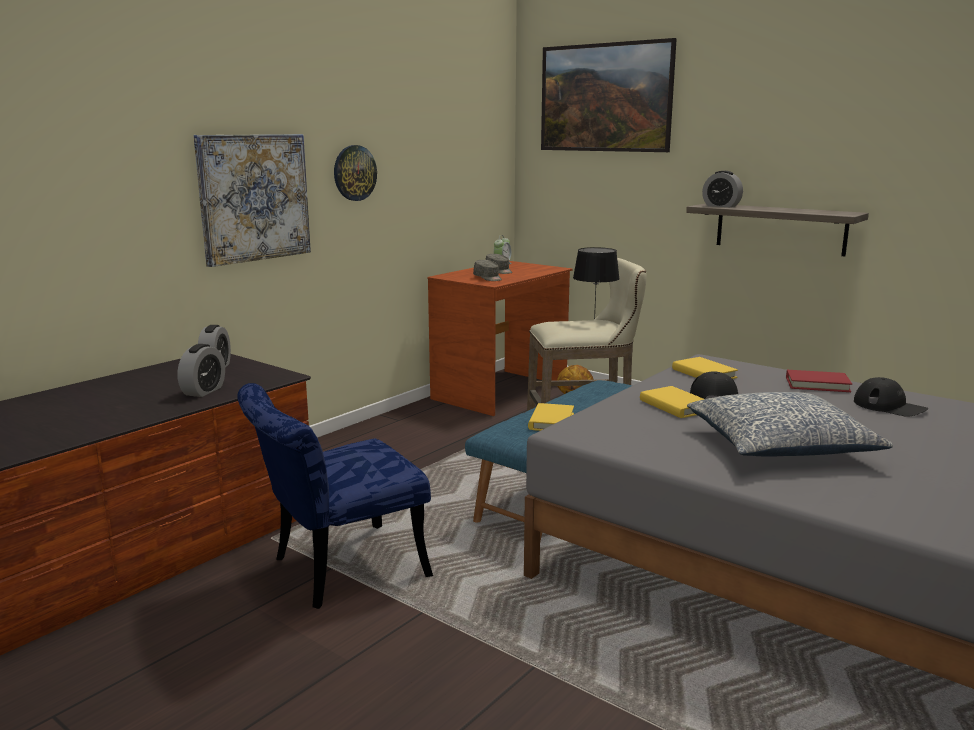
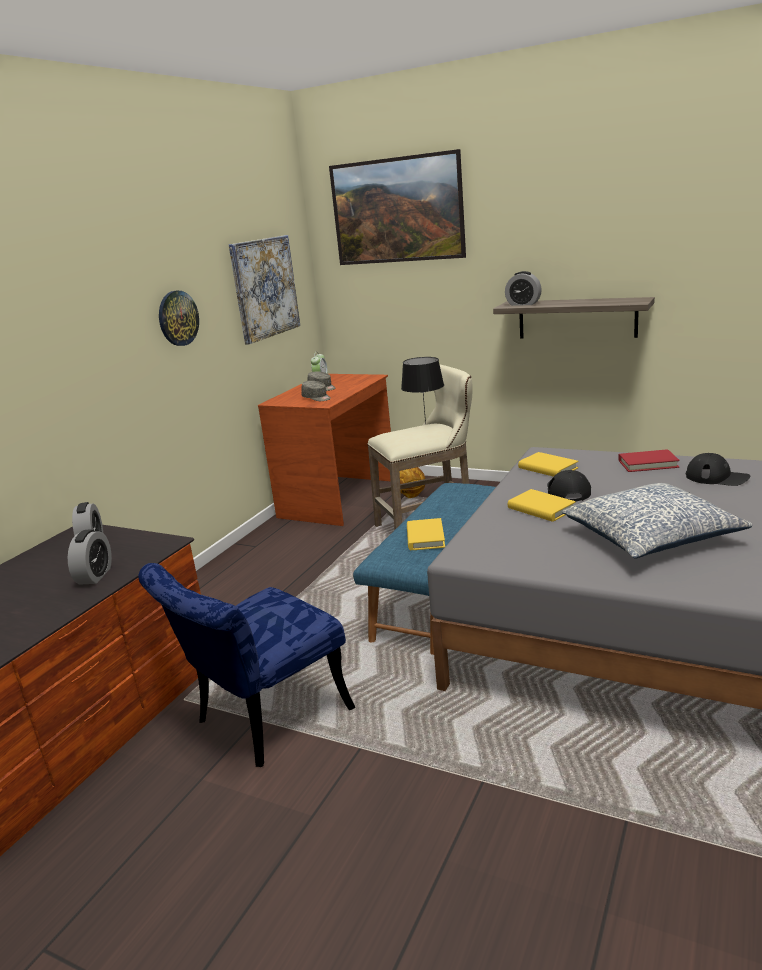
camera: 10 degrees left, 5 degrees up
(254, 197) = (89, 362): picture -> picture (264, 288)

